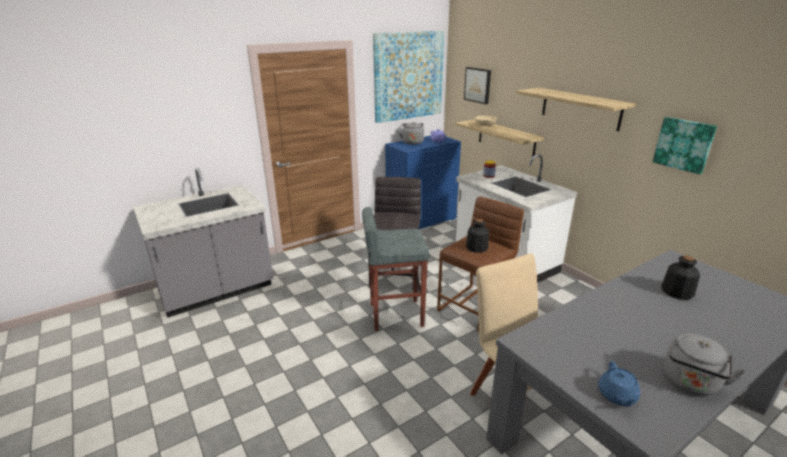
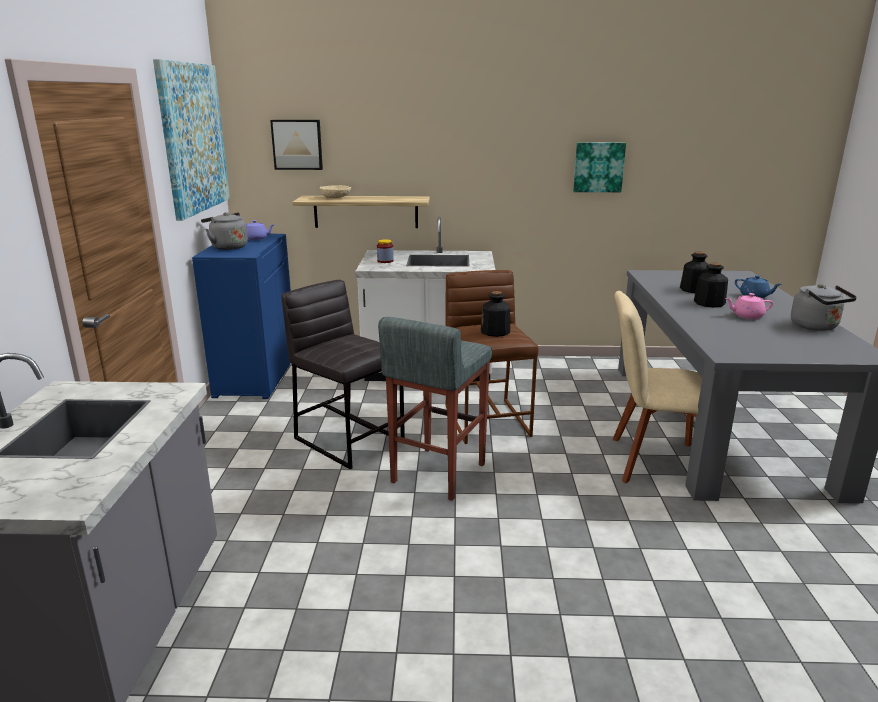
camera: 55 degrees left, 5 degrees down
(580, 108) = (474, 150): shelf -> none
(617, 396) = (822, 350): blue teapot -> blue teapot (754, 296)
(648, 334) = (746, 316): none -> pink teapot
(649, 307) = (709, 303): none -> bottle

